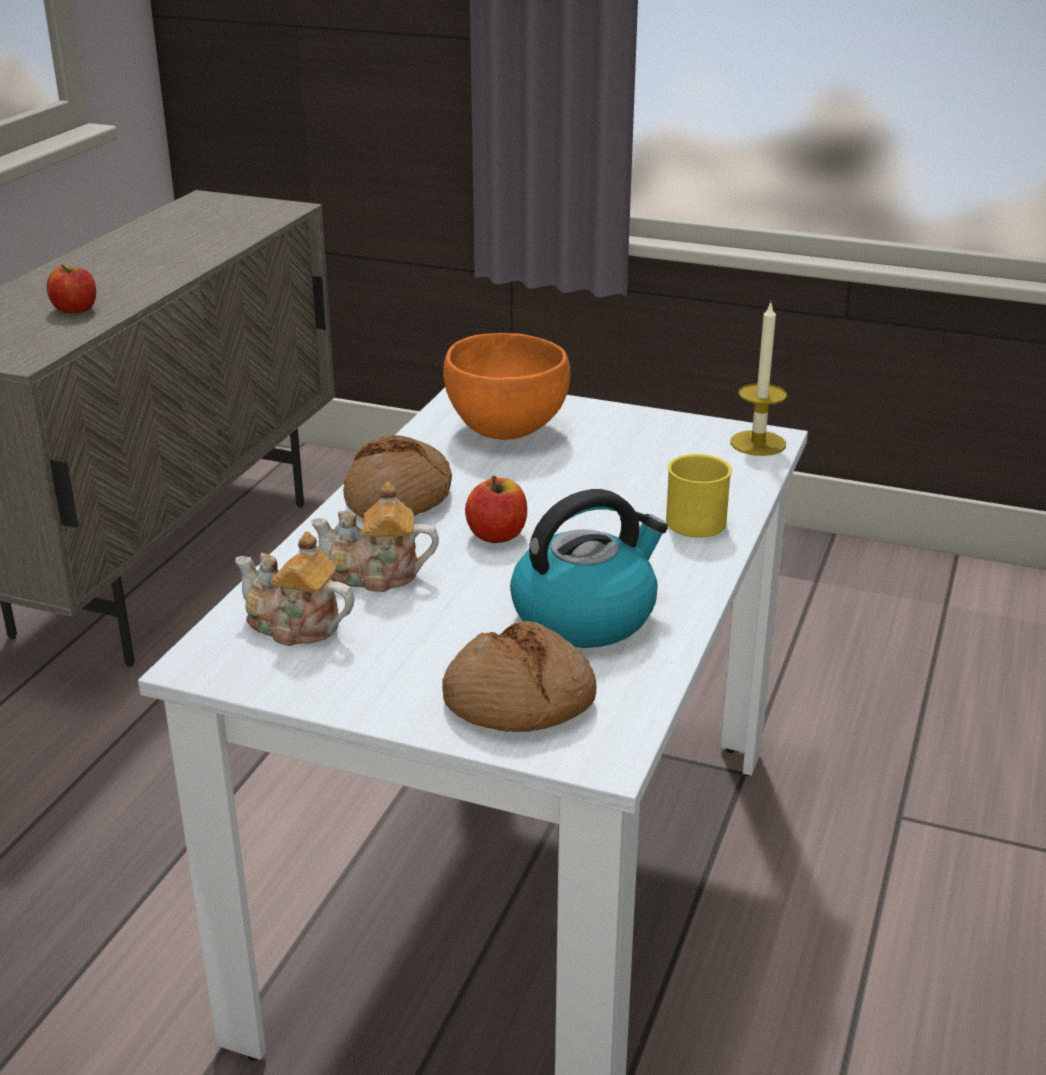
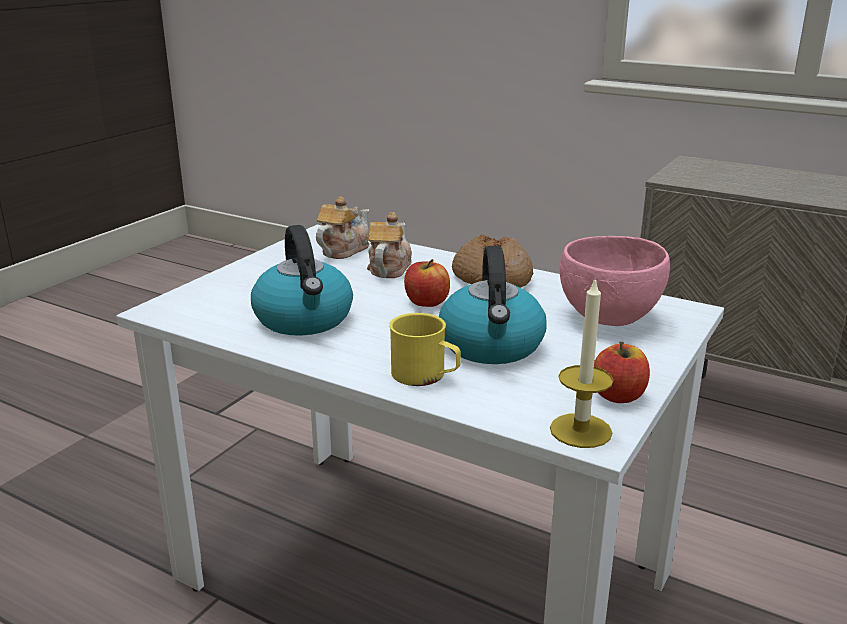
camera: 100 degrees right, 5 degrees down
(75, 310) = (766, 186): apple -> apple (618, 396)
(505, 430) = (608, 317): orange bowl -> pink bowl
(519, 701) = (227, 294): bread -> none
(608, 488) = (492, 346): none -> kettle

